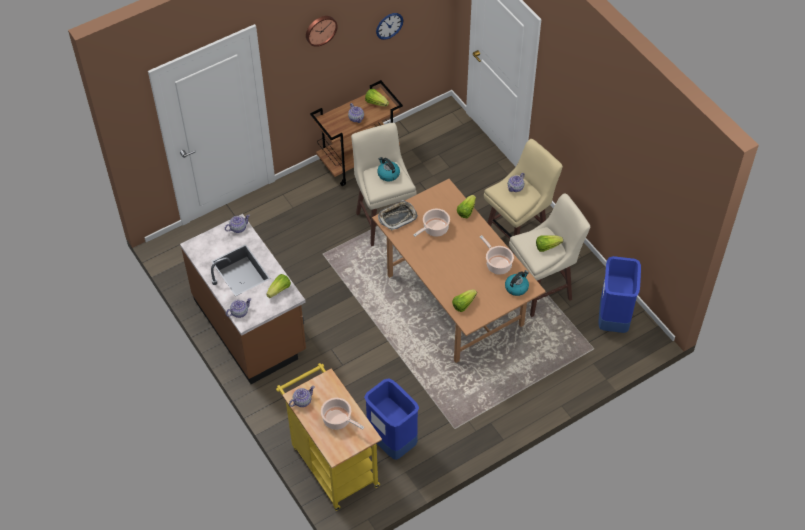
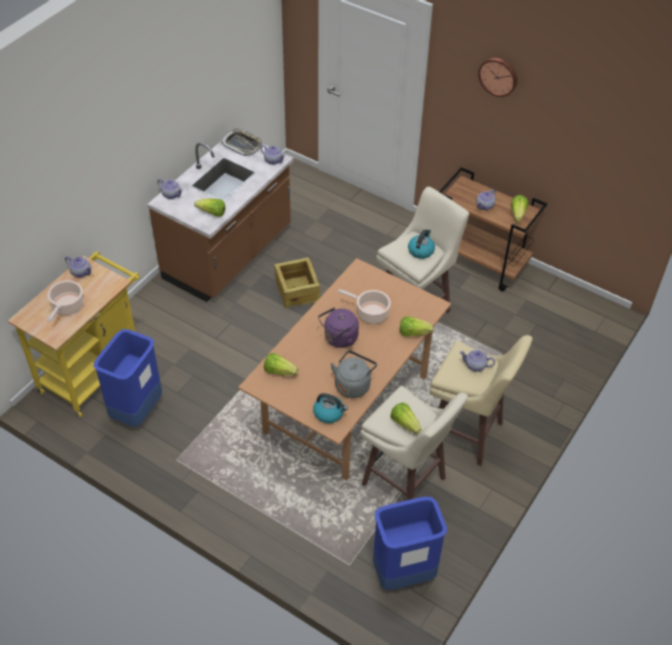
camera: 65 degrees right, 5 degrees down
(320, 290) = (297, 290): none -> crate
(389, 26) = (578, 146): wall clock -> none
(397, 217) = (368, 278): tray -> tray (242, 145)
(450, 257) = (339, 339): none -> purple kettle
(497, 264) = (353, 384): cooking pot -> grey kettle

